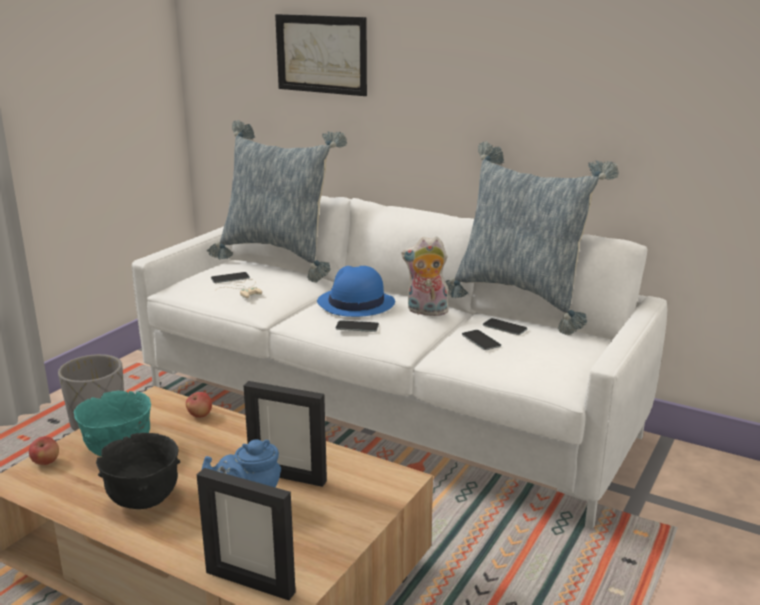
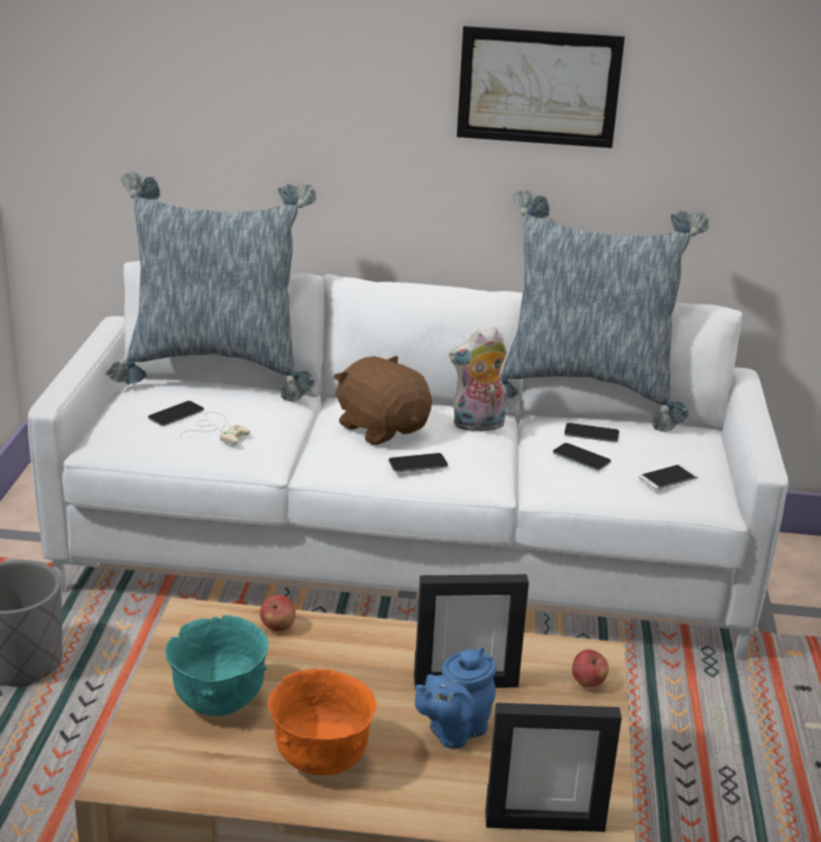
camera: 25 degrees left, 5 degrees up
(46, 462) = (136, 742): apple -> apple (588, 683)
(143, 499) = (321, 759): black bowl -> orange bowl
(321, 54) = (258, 69): picture -> picture (538, 87)
(355, 303) = (382, 428): blue hat -> brown plush toy
(536, 363) = (668, 478): none -> phone

